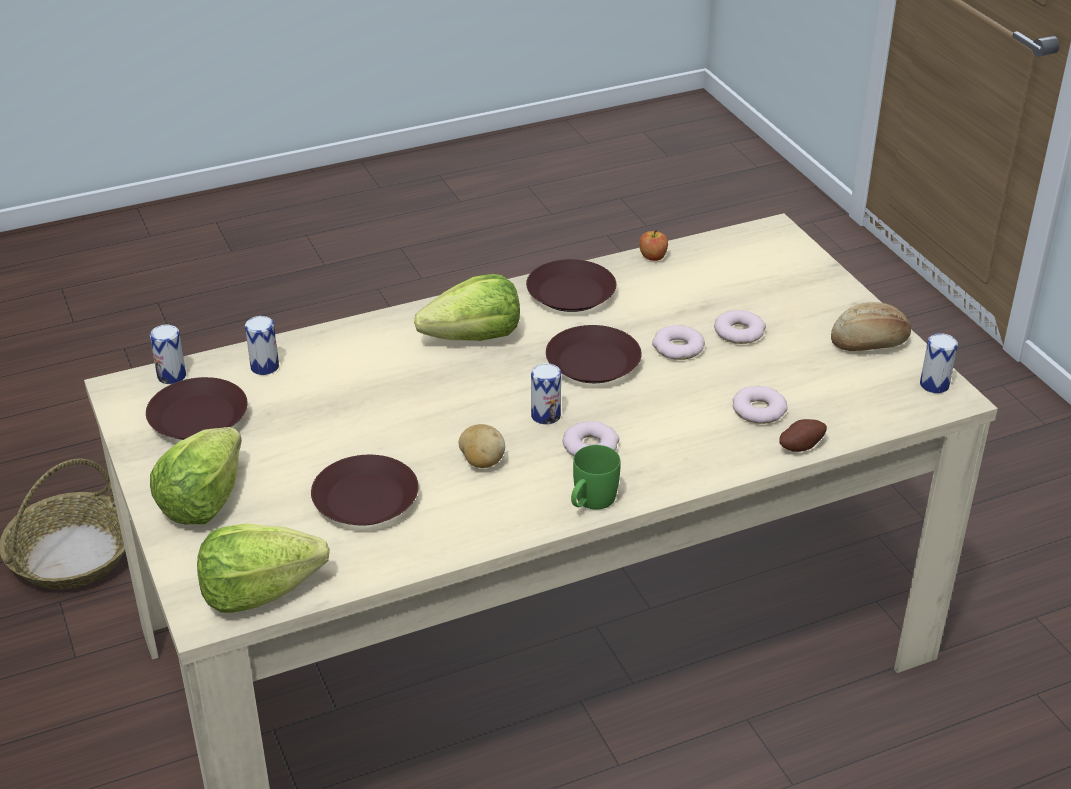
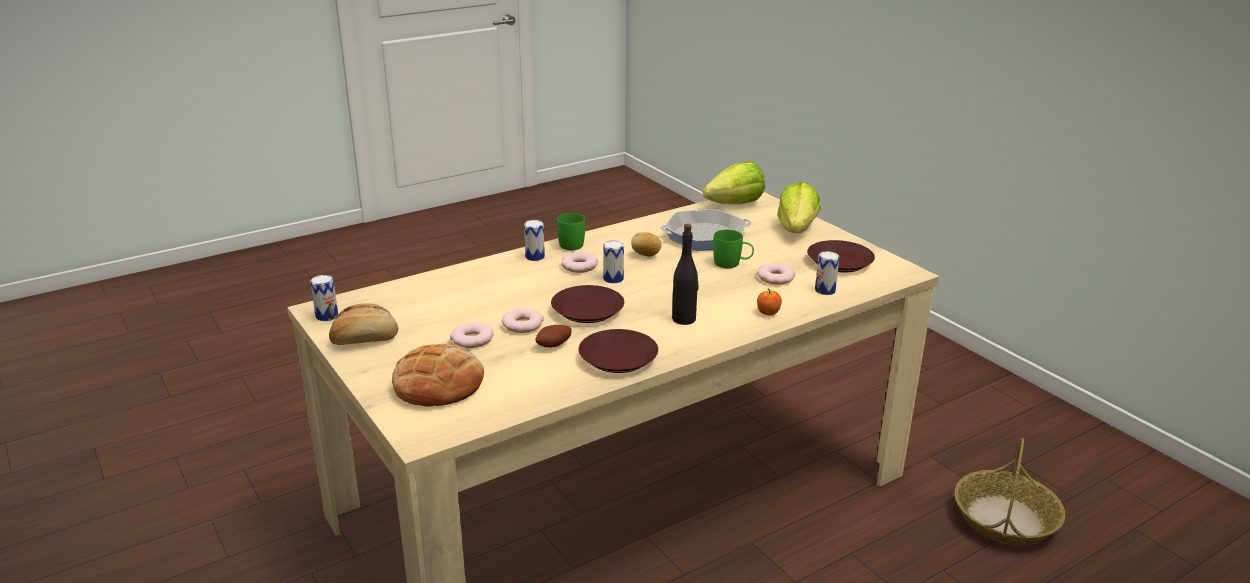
camera: 170 degrees right, 10 degrees down
(171, 376) = (883, 281): can -> can (535, 256)
(359, 429) = (732, 264): none -> green mug
(366, 499) = (705, 236): brown plate -> frying pan
(474, 338) = (684, 319): lettuce -> black bottle
(652, 257) = (548, 397): apple -> apple (768, 312)
(758, 410) = (465, 292): donut -> donut (776, 278)
(769, 280) = (438, 384): none -> bread
(800, 446) = (440, 276): potato -> potato (554, 346)

